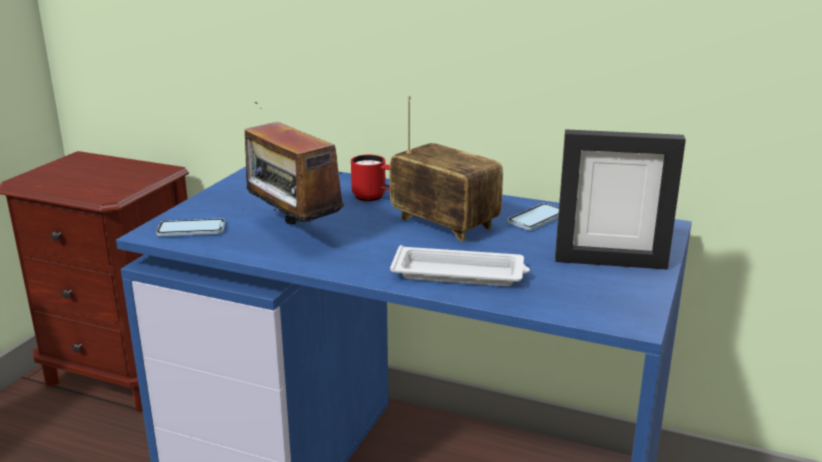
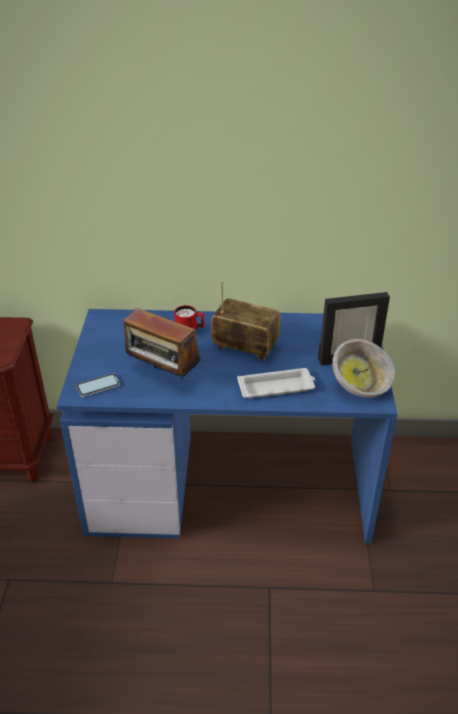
camera: 20 degrees left, 15 degrees up
(537, 219) = (294, 331): phone -> none
(611, 297) = (361, 386): none -> bowl

